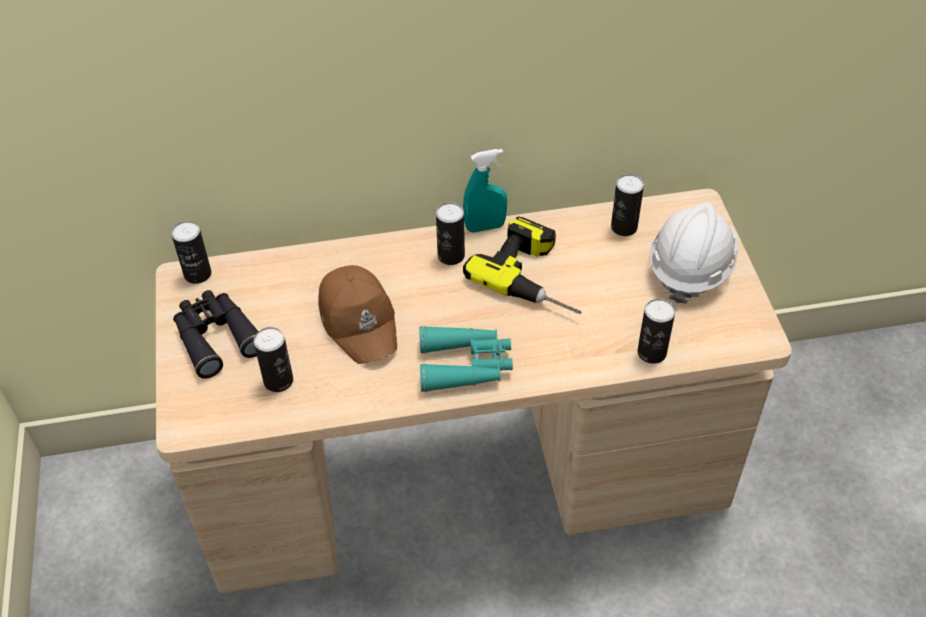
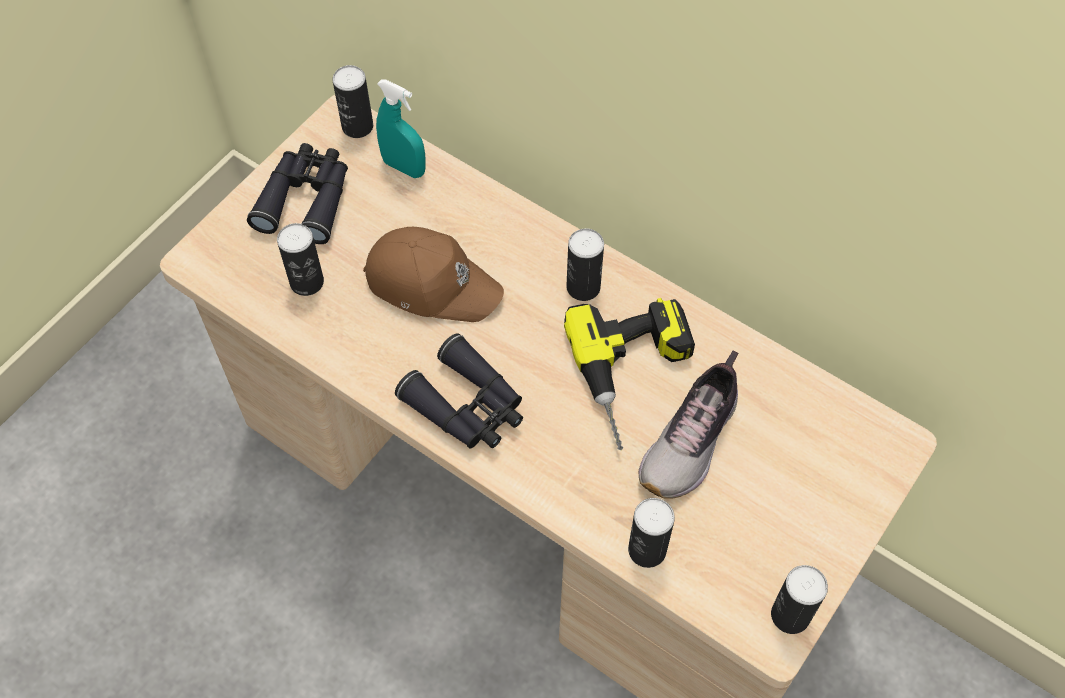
camera: 45 degrees right, 10 degrees up
(359, 320) = (432, 283): brown cap -> brown cap turned 90 degrees counterclockwise
(466, 365) = (467, 406): turquoise binoculars -> black binoculars
(485, 227) = (649, 284): turquoise spray bottle -> turquoise spray bottle (404, 167)
(606, 284) = (691, 441): none -> shoe
(624, 227) = (785, 398): can -> can (790, 615)
(690, 268) = (797, 500): white hard hat -> none

